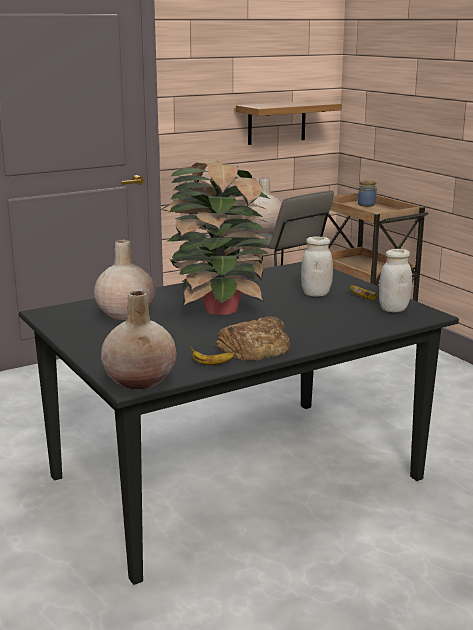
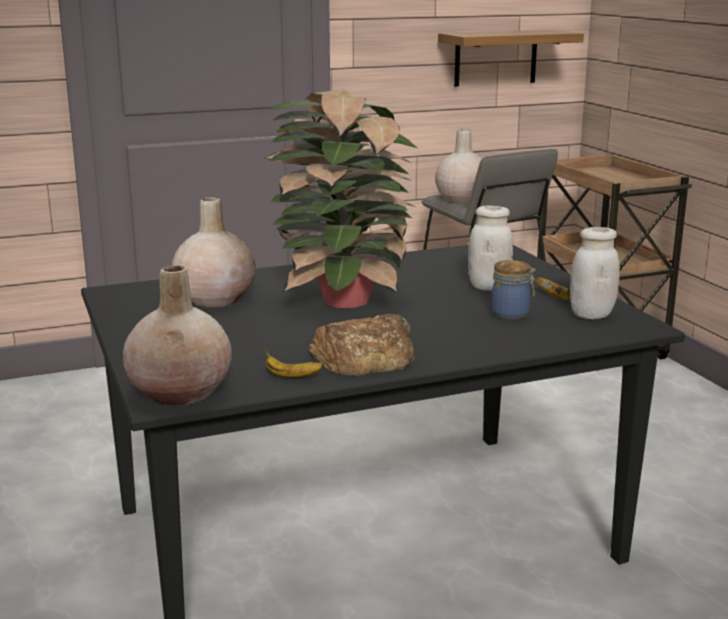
camera: 10 degrees right, 0 degrees up
(367, 205) = (612, 172): jar -> jar (511, 314)

